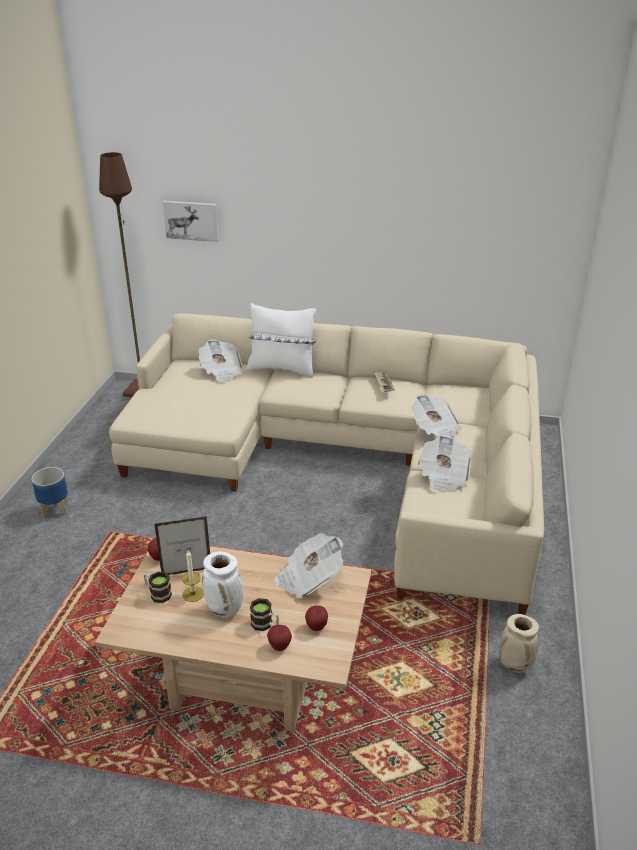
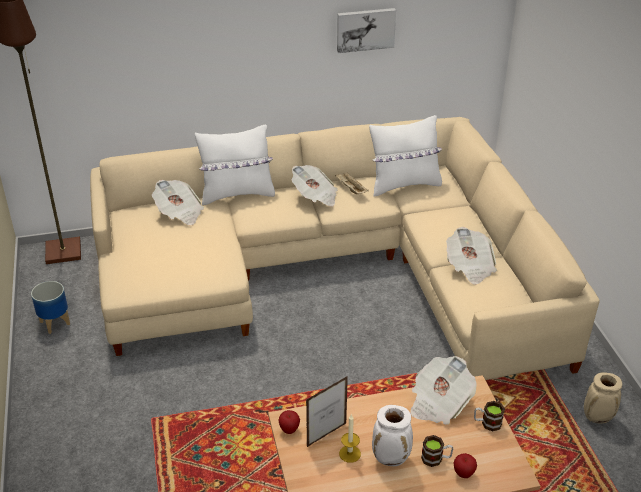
camera: 25 degrees left, 5 degrees up
(55, 510) = (72, 415): planter -> planter (55, 323)
(157, 594) = (317, 465): mug -> mug (487, 423)
(192, 220) = (105, 53): picture -> picture (365, 29)
(316, 627) = (479, 444): apple -> none
(435, 430) = (430, 222): newspaper -> newspaper (315, 196)
(437, 395) = (404, 185): none -> white pillow

